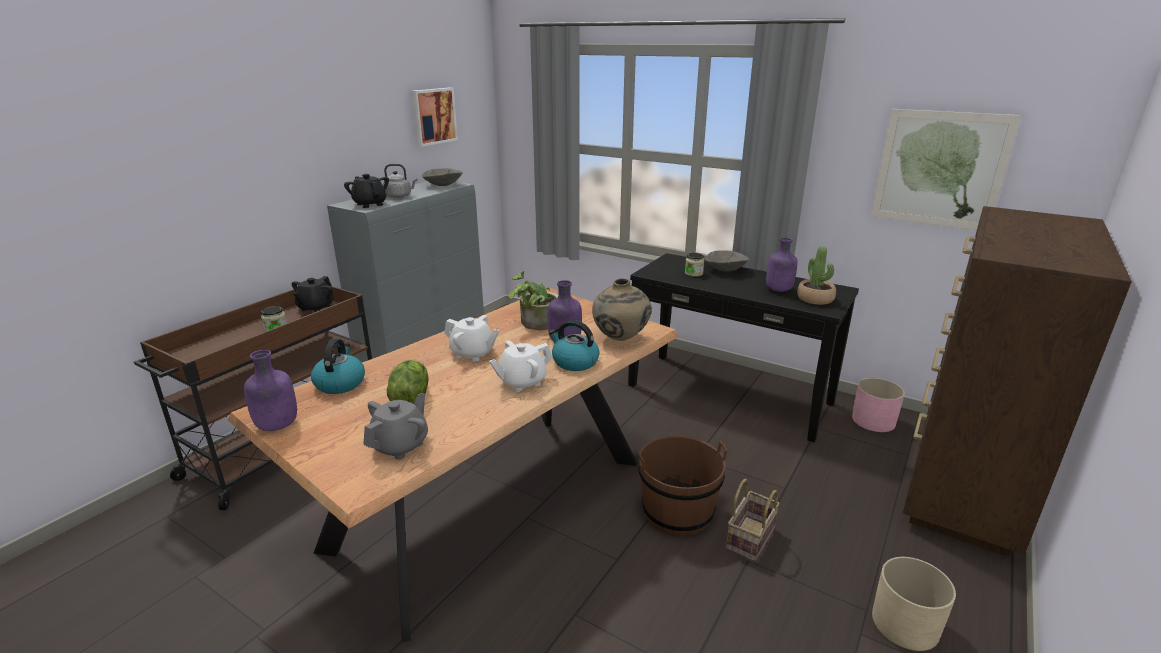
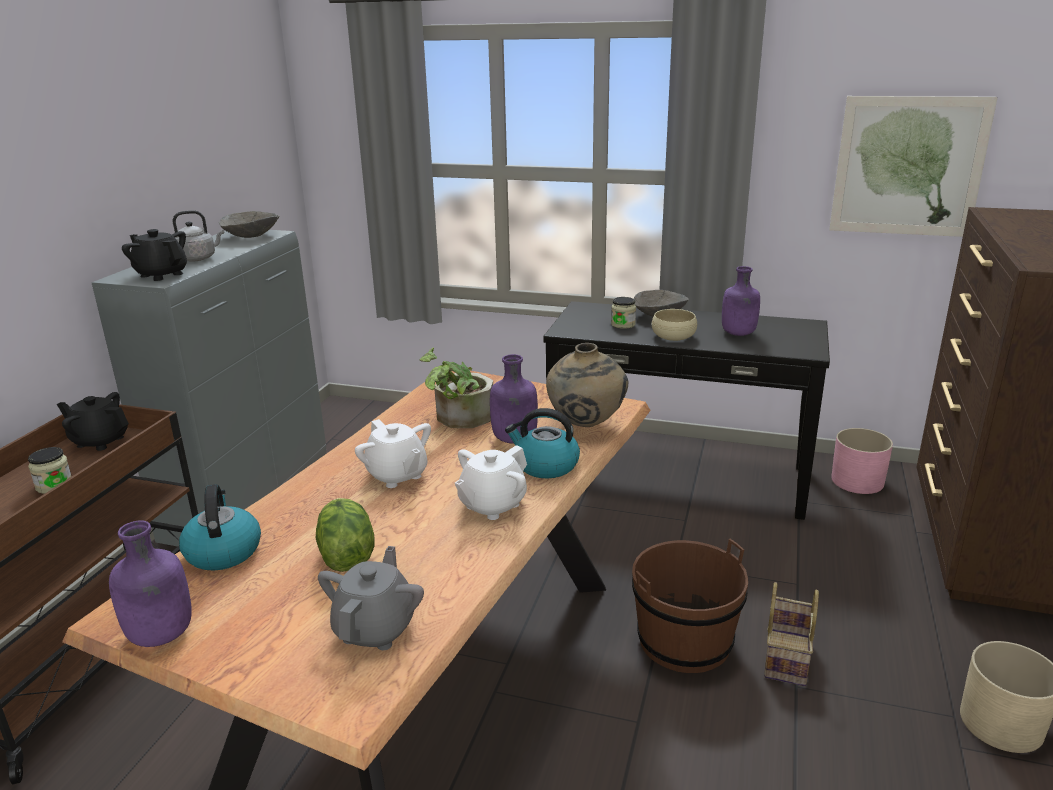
camera: 15 degrees left, 0 degrees up
(315, 308) = (100, 441): black teapot -> black teapot turned 105 degrees clockwise
(433, 116) = (218, 136): picture -> none
(472, 354) = (397, 475): white teapot -> white teapot turned 45 degrees clockwise
(726, 286) = (673, 336): none -> beige bowl
(815, 299) = (787, 340): potted plant -> none

